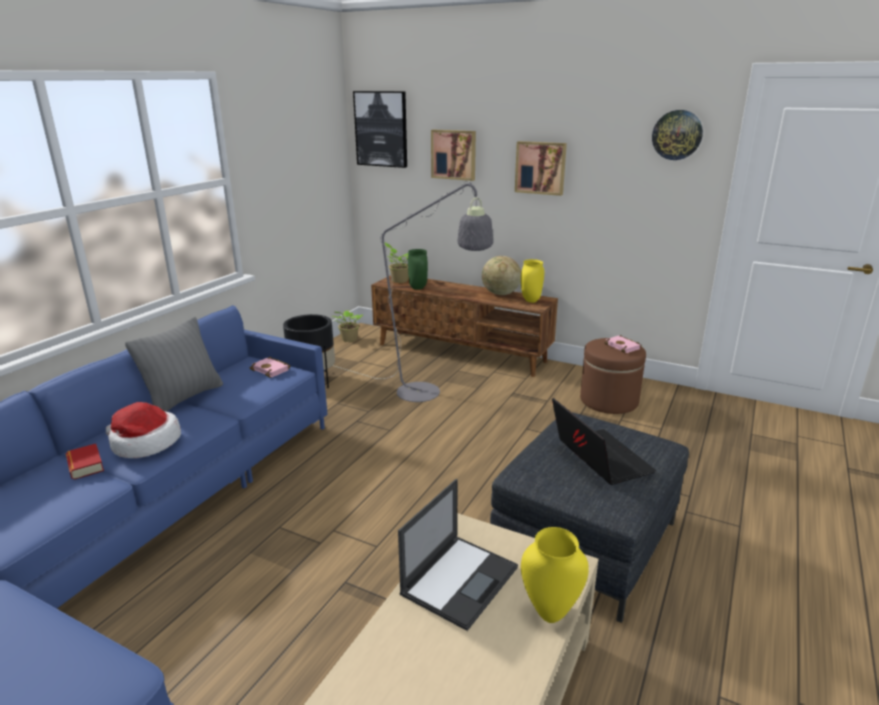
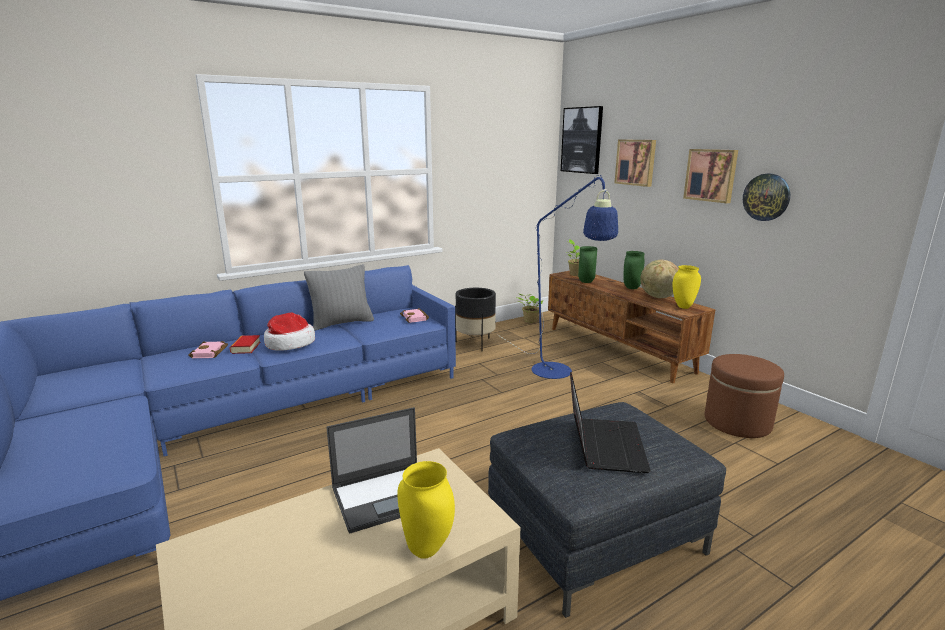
camera: 30 degrees right, 5 degrees down
(428, 394) = (558, 374): grey floor lamp -> blue floor lamp
(467, 288) = (632, 288): none -> green vase
(623, 347) = (757, 366): pink book -> pink book (210, 353)
(677, 135) = (859, 139): wall clock -> wall clock (766, 197)

